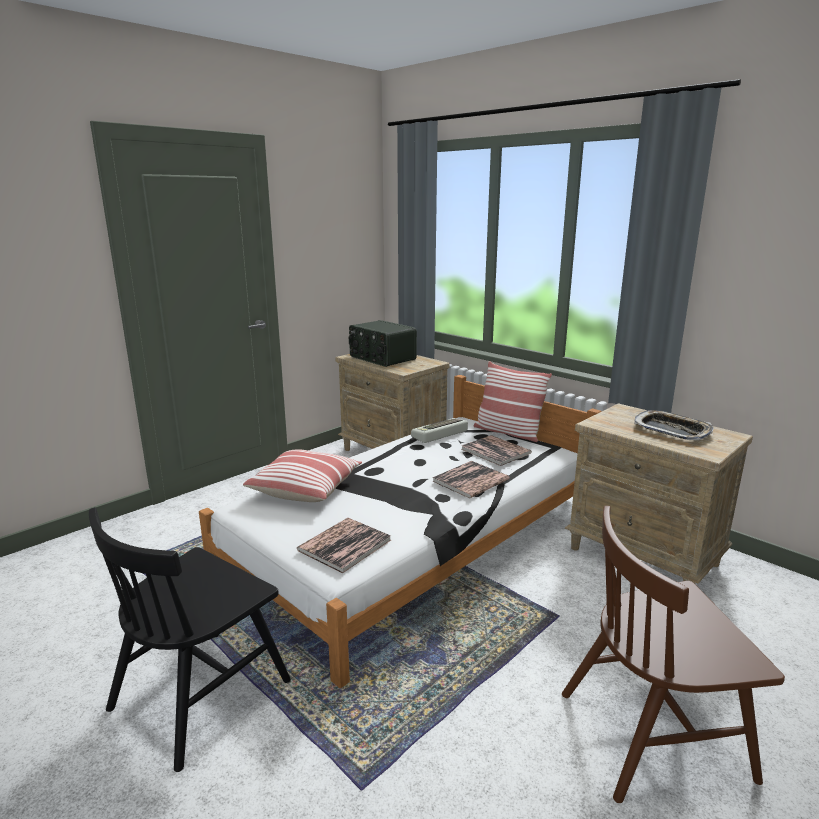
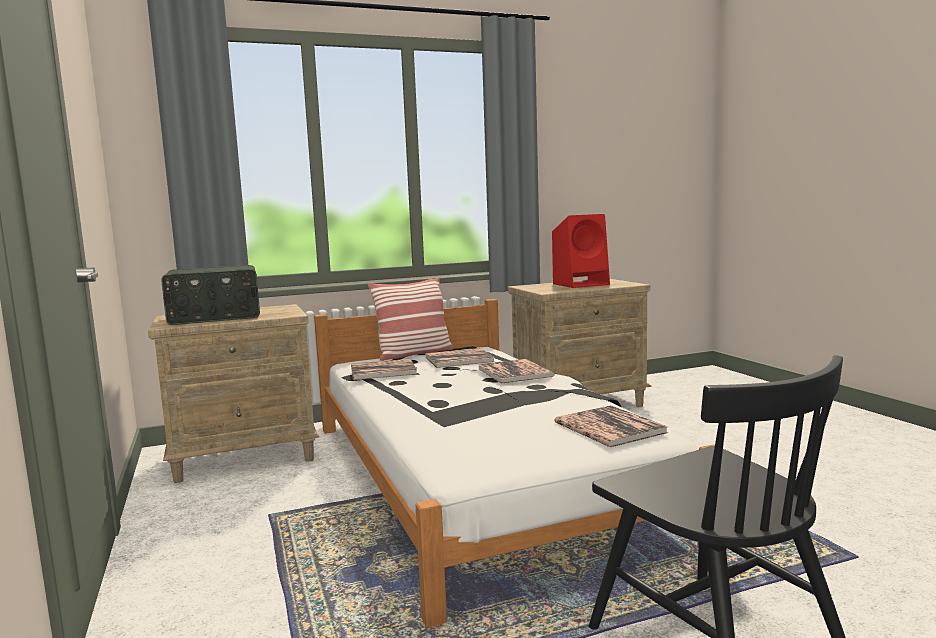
camera: 65 degrees left, 10 degrees down
(306, 488) = (445, 434): pillow -> none
(440, 434) = (383, 370): keyboard -> book
(654, 734) = (784, 446): brown chair -> none
(671, 430) = (582, 284): tray -> red speaker

